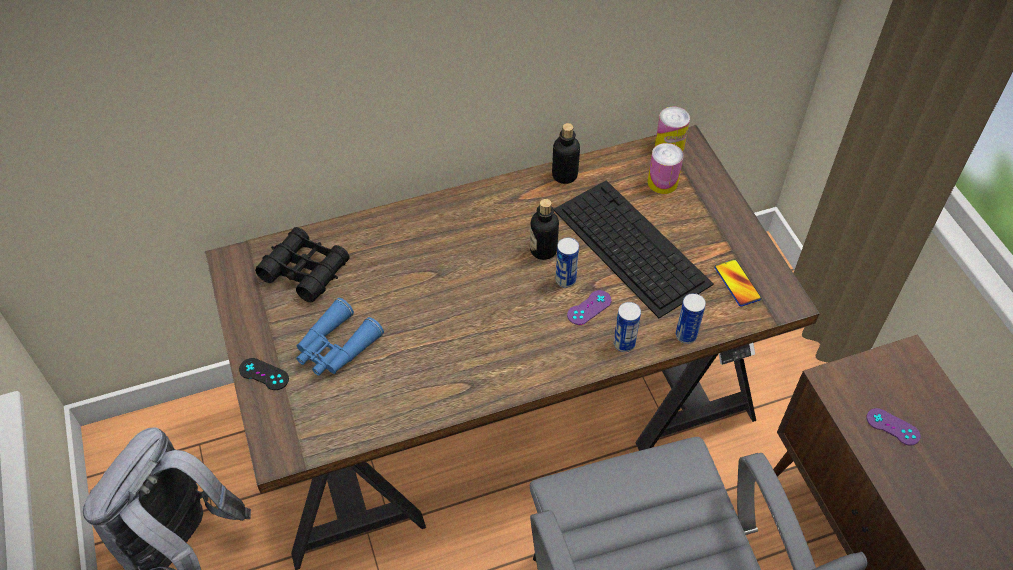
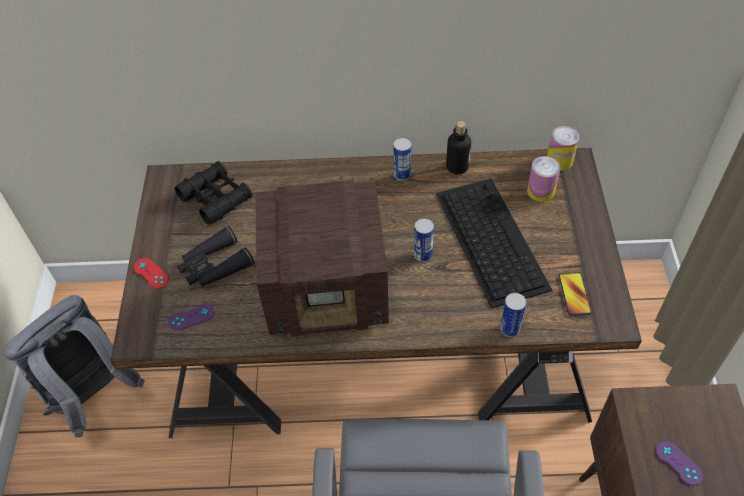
camera: 20 degrees right, 0 degrees up
(264, 374) = (151, 273): black game controller -> red game controller
(336, 347) = (214, 266): blue binoculars -> black binoculars
(477, 341) = (329, 289): none -> radio
(543, 250) = (414, 226): bottle -> none
(589, 307) = (434, 284): purple game controller -> purple game controller (191, 317)
(624, 344) = (452, 322): can -> can (402, 175)

